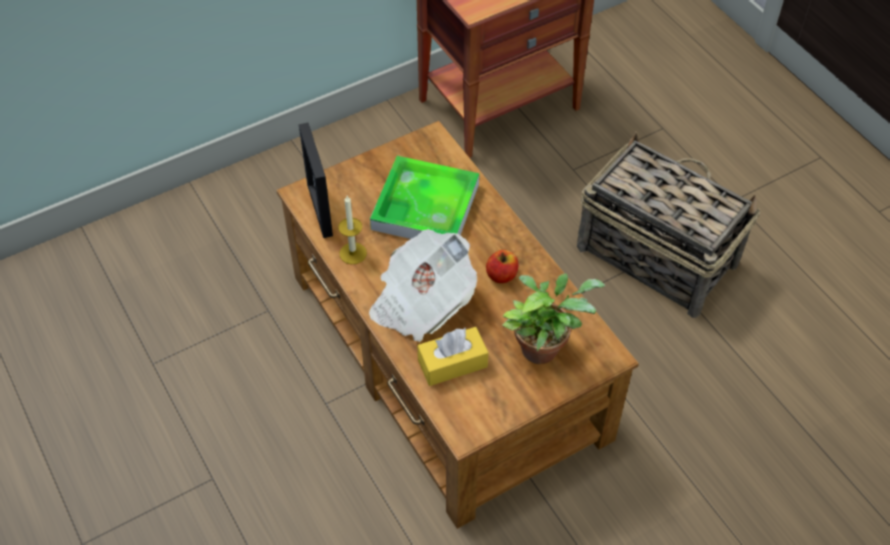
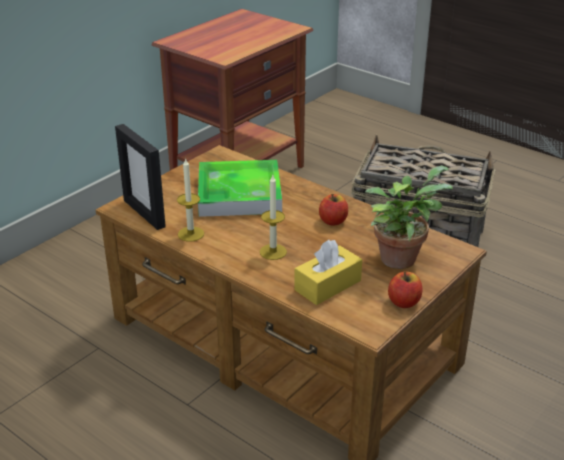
camera: 20 degrees left, 20 degrees down
(421, 302) = (273, 252): newspaper -> candle
(514, 408) = (404, 302): none -> apple

